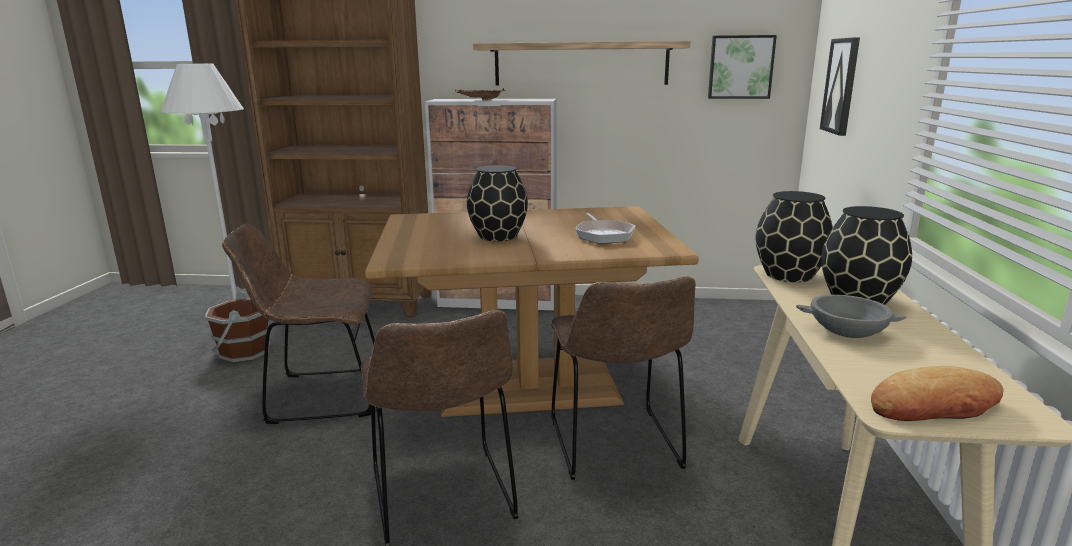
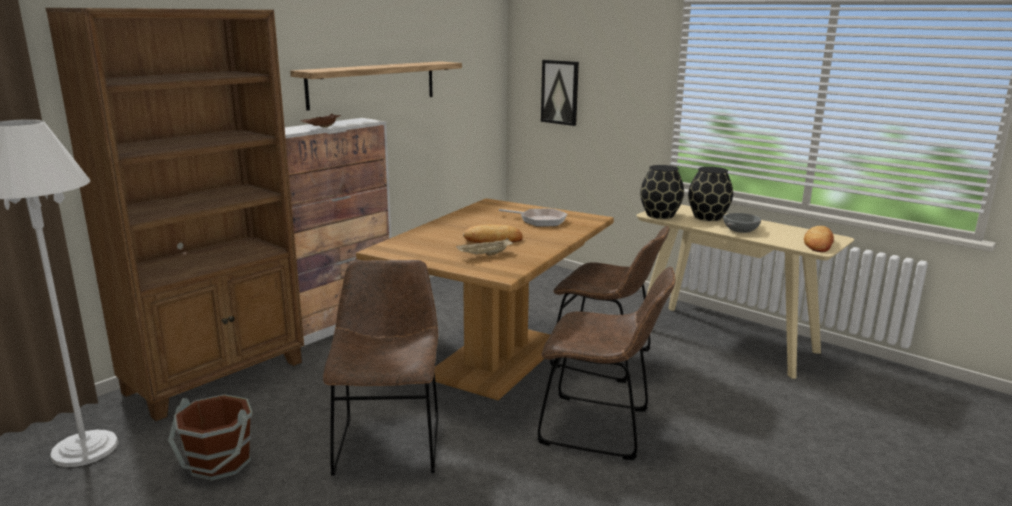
camera: 55 degrees left, 0 degrees up
(319, 396) = (389, 441): brown chair -> brown chair turned 150 degrees clockwise
(442, 243) = (484, 255): none -> beige tray
(498, 236) = (493, 240): black vase -> bread
(740, 67) = (472, 79): picture -> none

